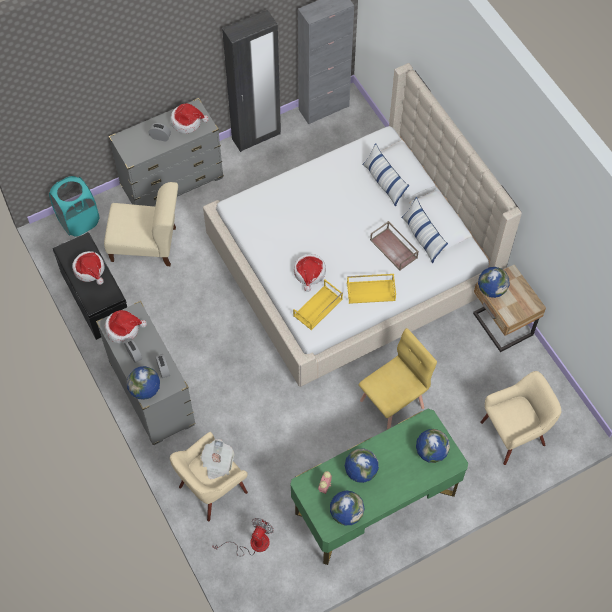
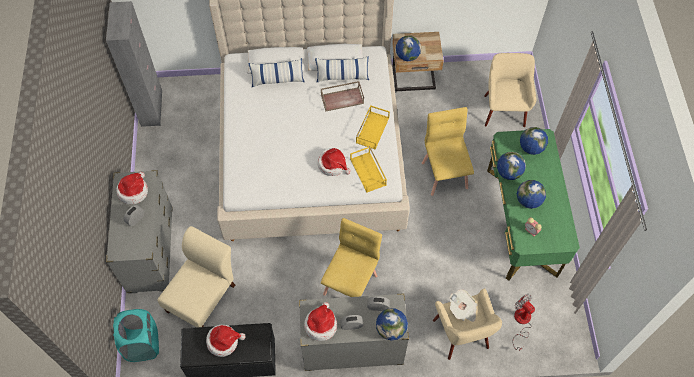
camera: 65 degrees left, 0 degrees up
(218, 365) = (351, 284): none -> yellow chair
(256, 137) = (147, 167): black wardrobe -> none
(346, 513) = (560, 225): globe -> globe (508, 173)

